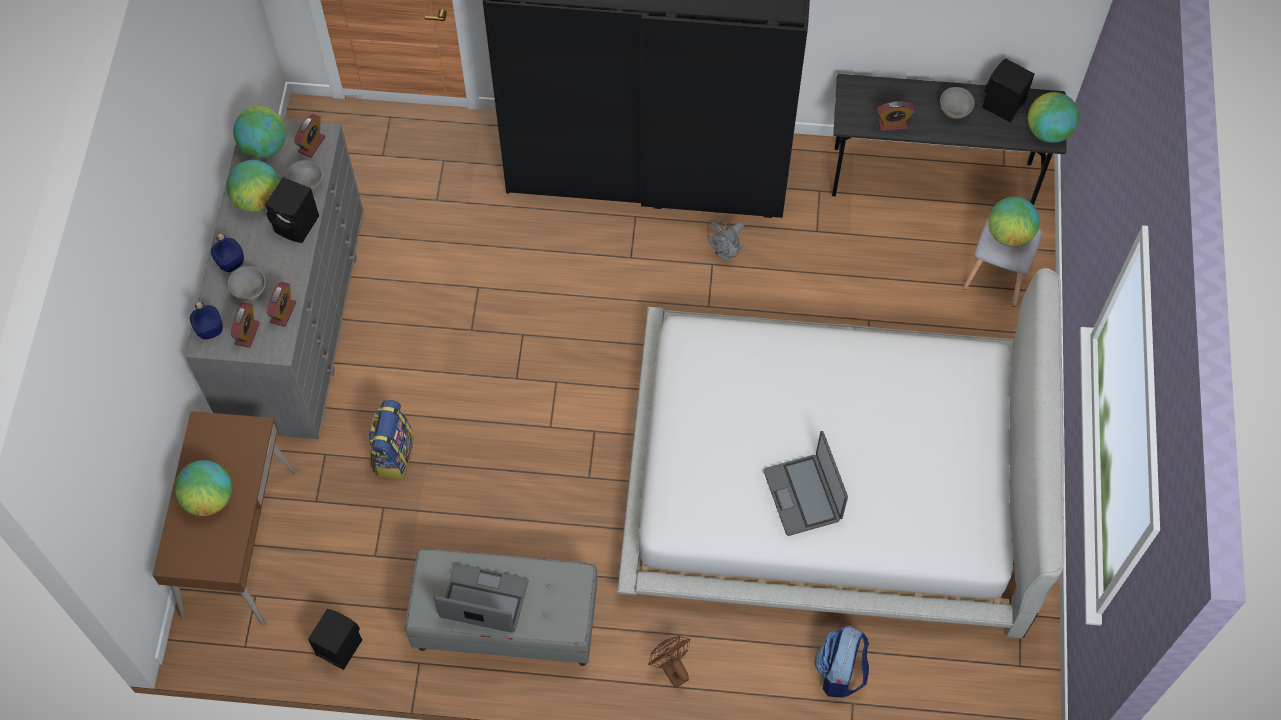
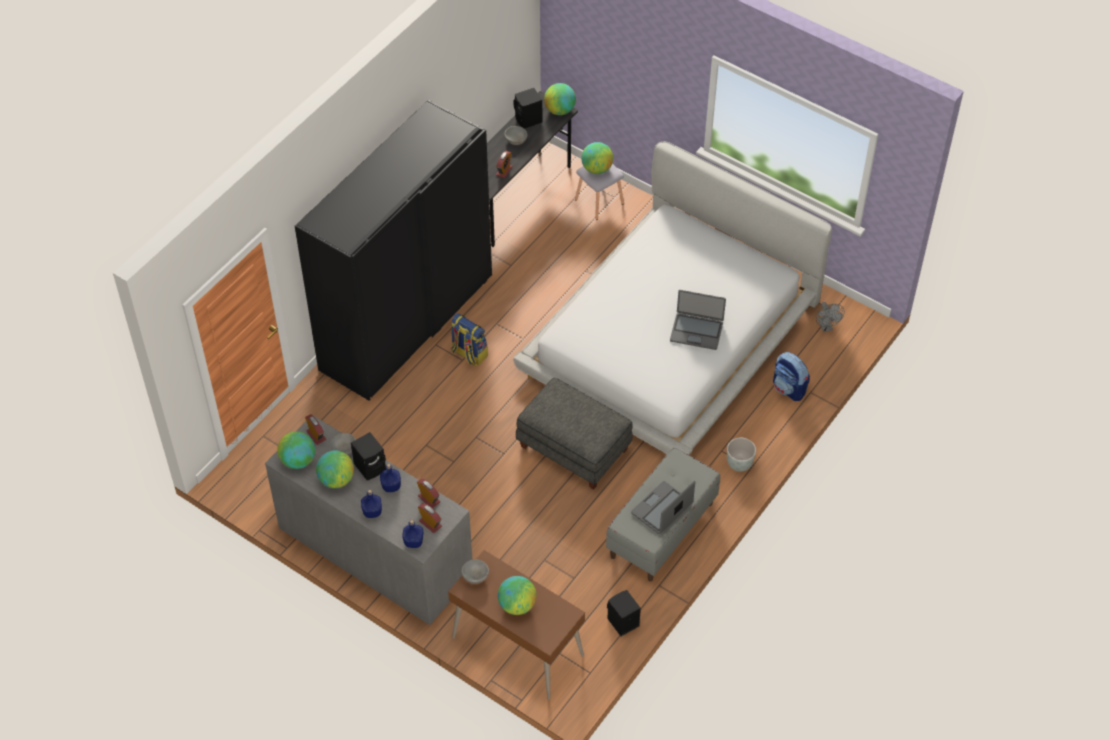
camera: 60 degrees left, 10 degrees down
(250, 290) = (400, 510): grey bowl -> grey bowl (475, 576)
(280, 262) = (391, 486): none -> blue bottle
(393, 454) = (511, 539): backpack -> backpack (468, 353)
(574, 454) = (575, 448): none -> grey ottoman
(671, 669) = (739, 464): brown fan -> grey planter
(725, 253) = (493, 314): grey fan -> grey fan (826, 327)

